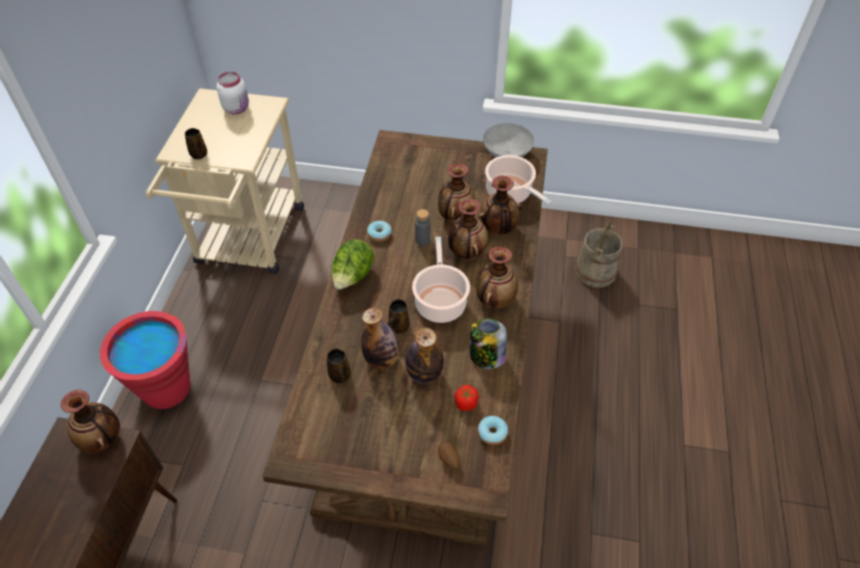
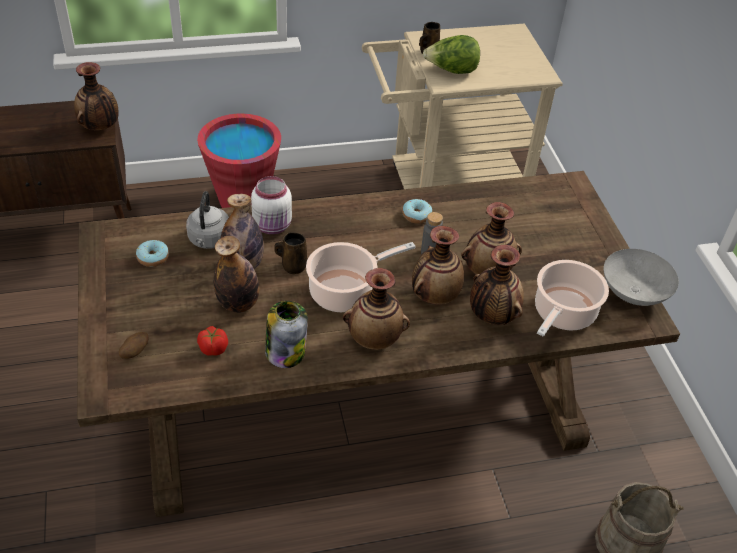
camera: 65 degrees right, 5 degrees down
(237, 108) = (515, 54): white jar -> white jar (273, 226)
(340, 376) = (209, 240): brown mug -> grey kettle
(353, 277) = (343, 213): lettuce -> lettuce (451, 71)
(492, 433) = (180, 381): donut -> donut (153, 258)

